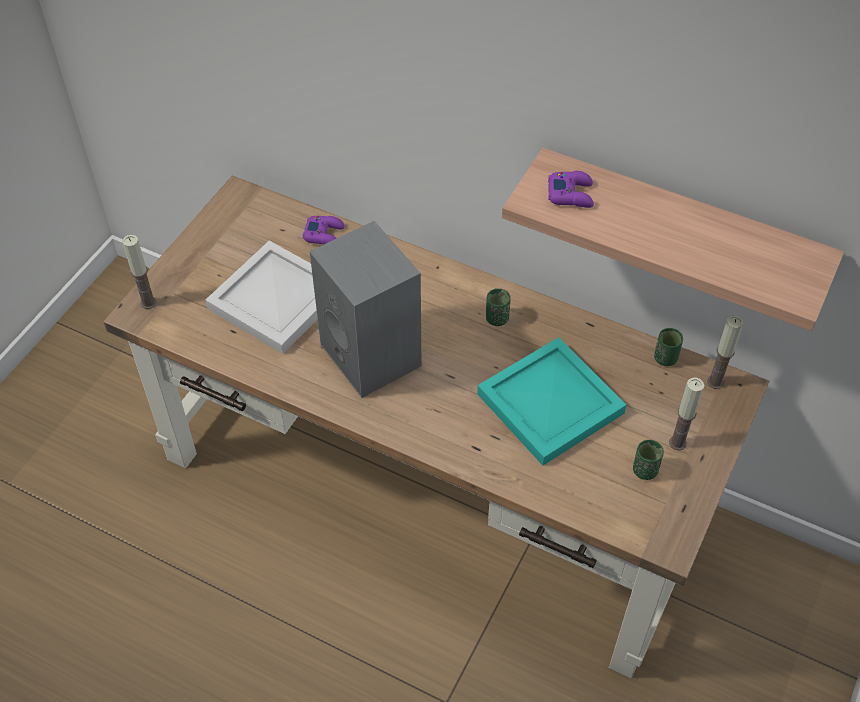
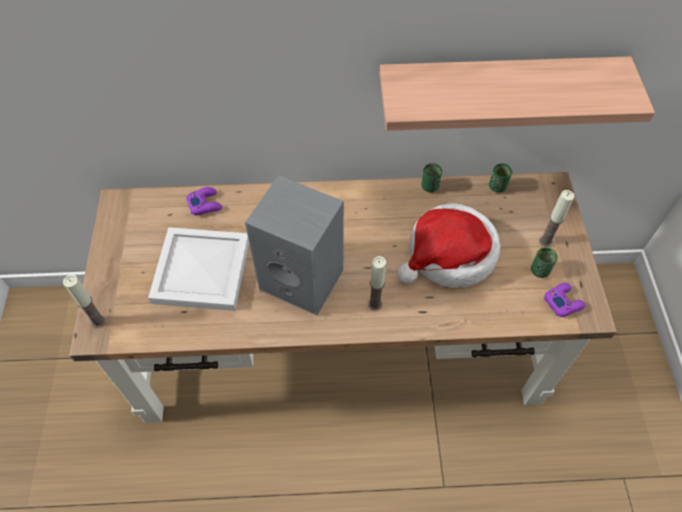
camera: 30 degrees left, 5 degrees up
(497, 318) = (371, 210): green cup -> green cup (429, 186)
(550, 405) = (449, 255): turquoise tray -> hat
(571, 194) = (427, 91): purple game controller -> purple game controller (563, 302)
(715, 382) = (538, 188): candle -> candle (375, 304)

